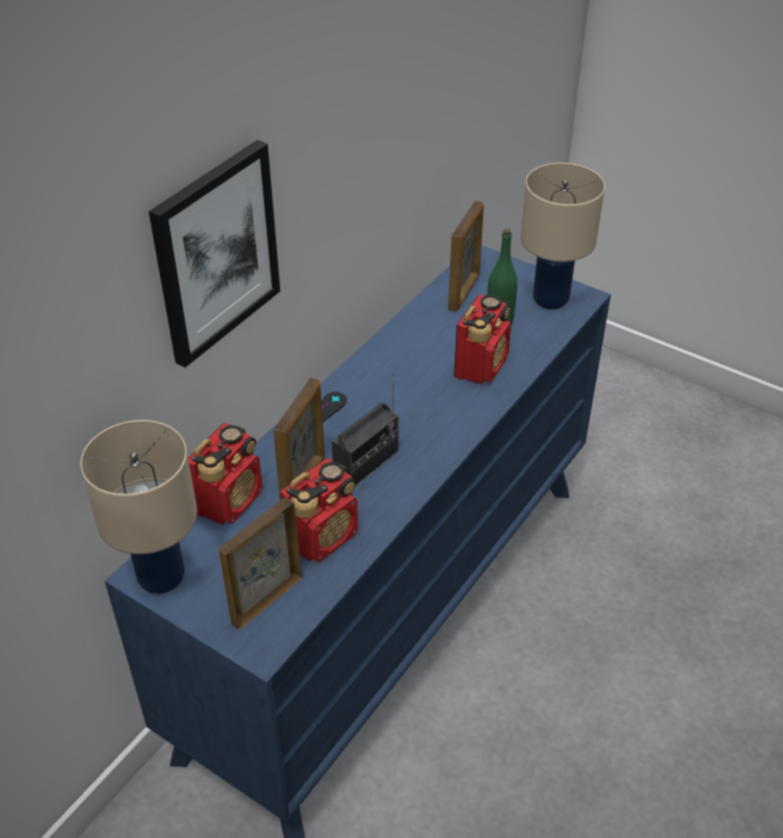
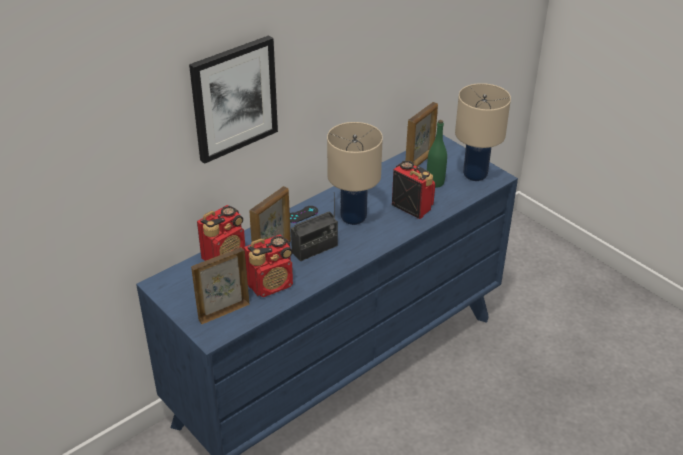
camera: 15 degrees right, 5 degrees down
(160, 580) = (167, 289): beige table lamp -> beige table lamp (352, 219)
(481, 366) = (411, 206): radio -> radio turned 90 degrees counterclockwise

